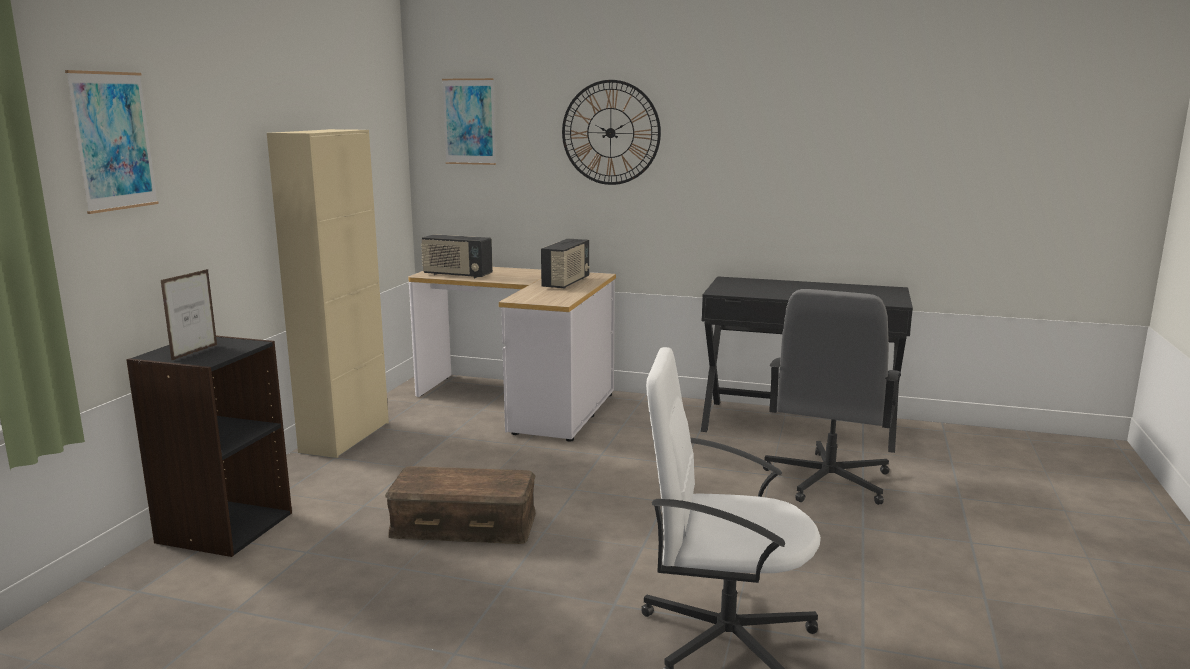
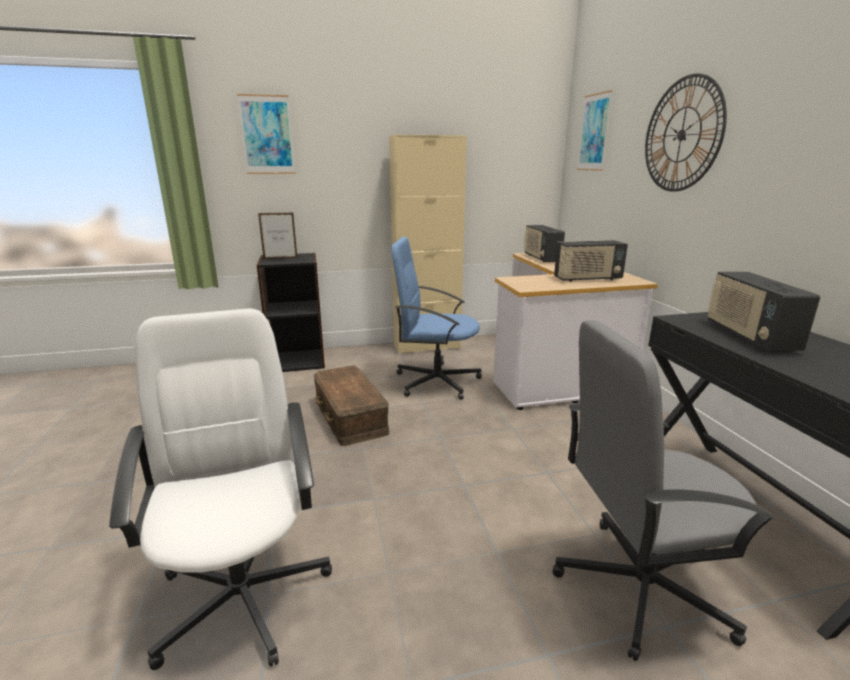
camera: 60 degrees right, 5 degrees up
(451, 459) = (435, 381): none -> blue office chair
(770, 290) = (749, 336): none -> radio

